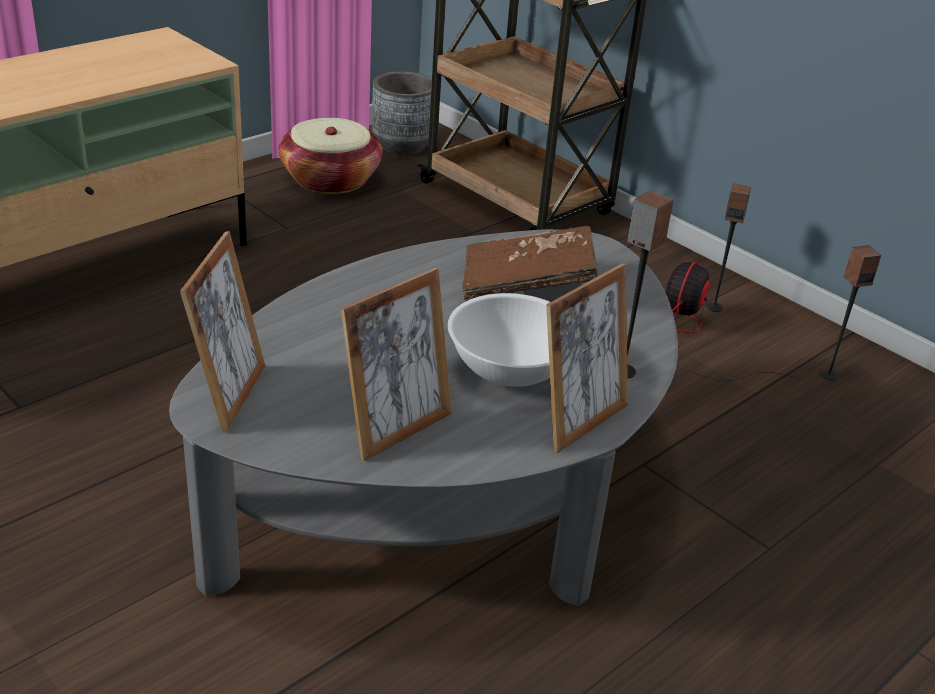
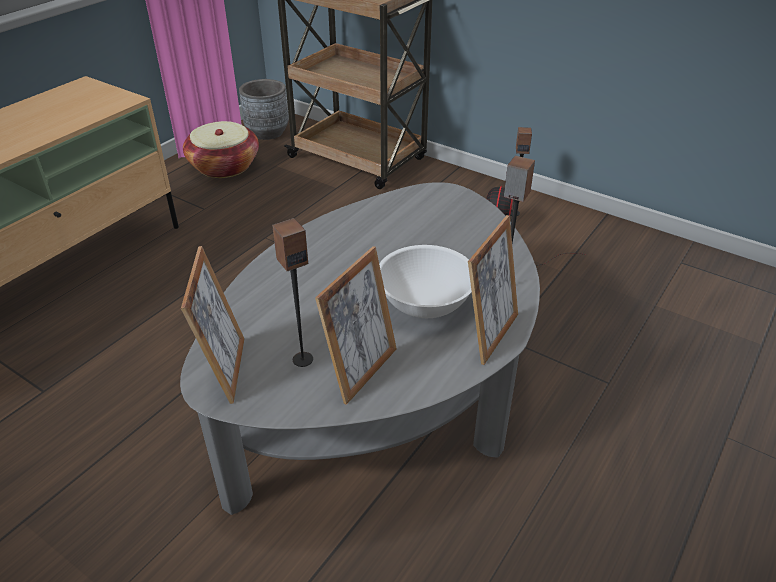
camera: 10 degrees left, 5 degrees up
(527, 284) = (412, 232): brown book -> none
(828, 374) = (602, 247): speaker -> speaker (302, 359)

